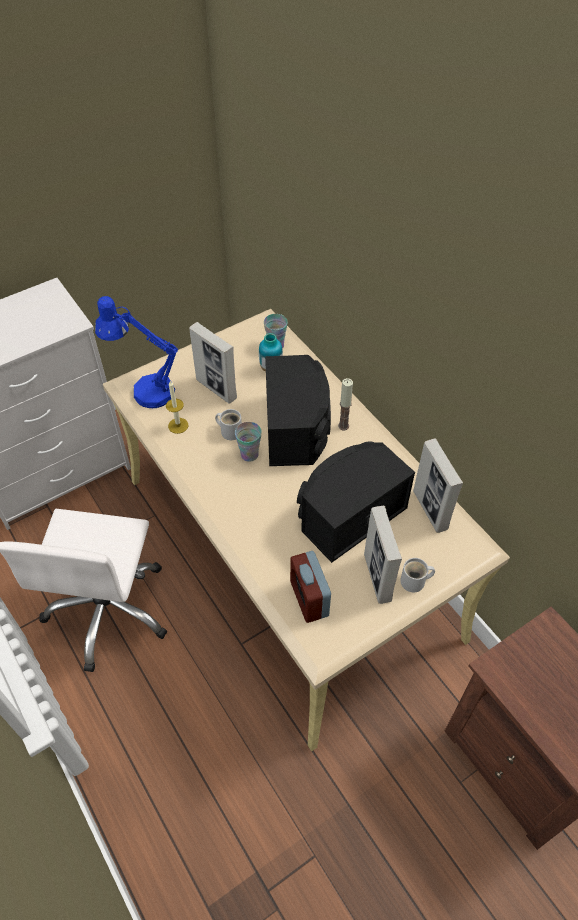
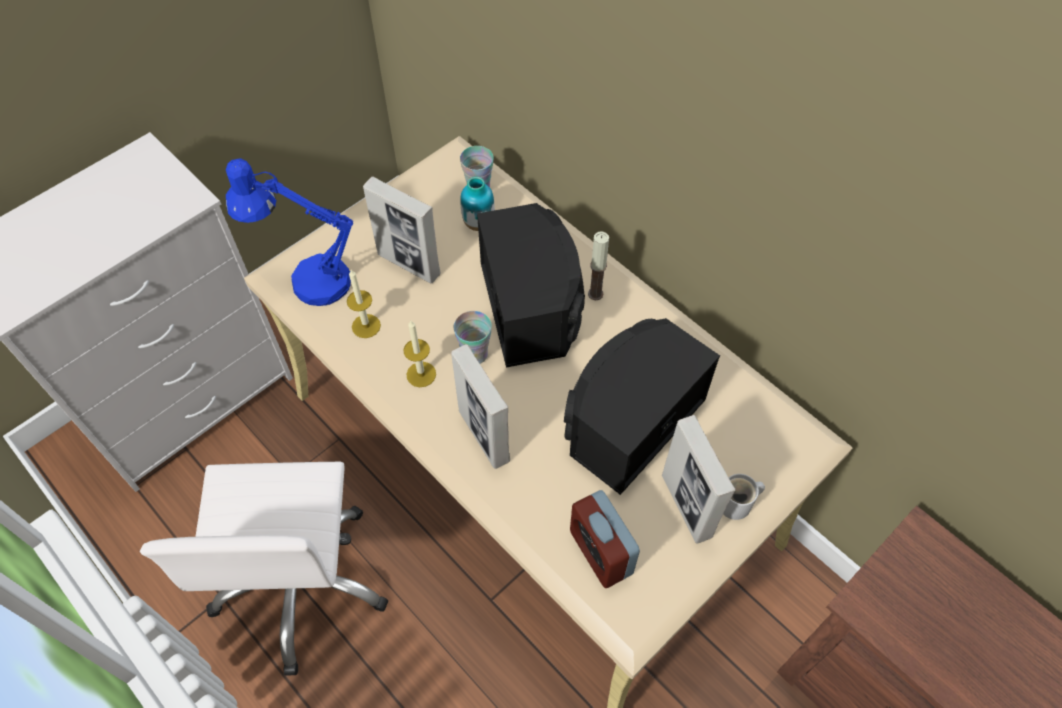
camera: 10 degrees left, 5 degrees up
(209, 462) = (421, 374): none -> candle
(230, 430) = (441, 323): white mug -> none
(430, 510) = (736, 398): picture frame -> picture frame (484, 436)

